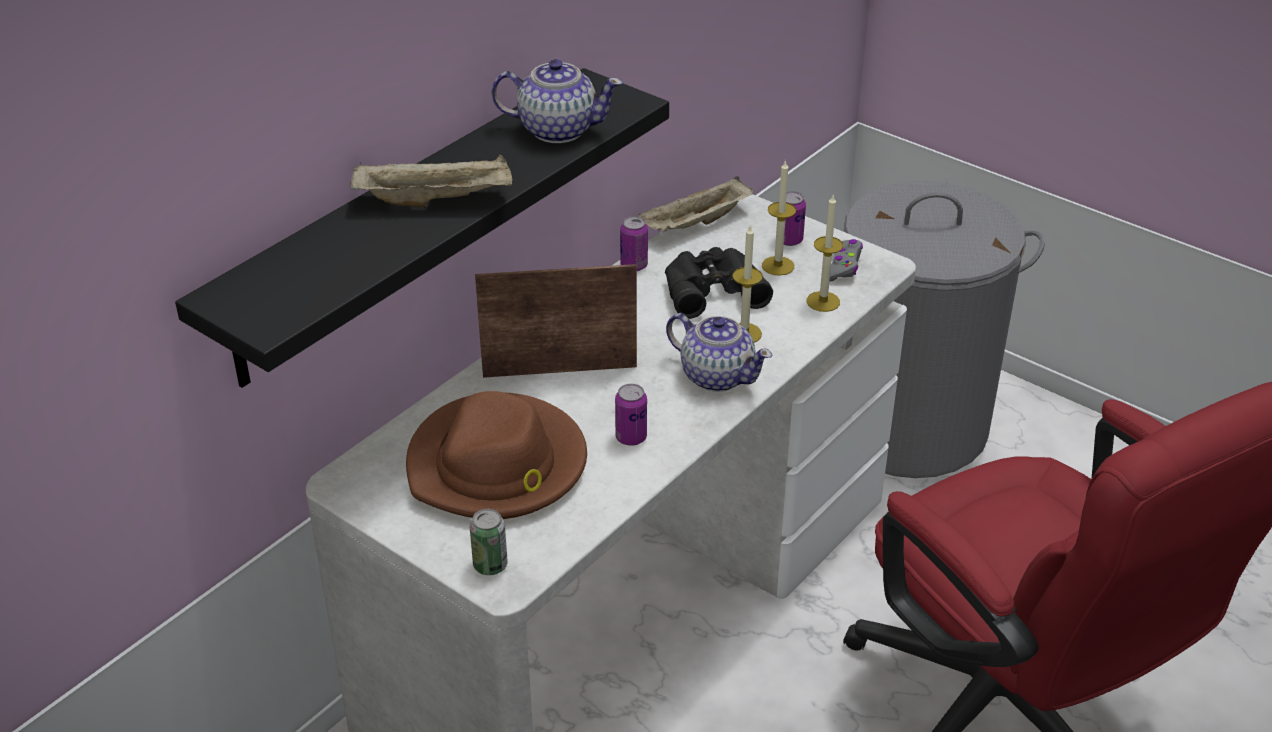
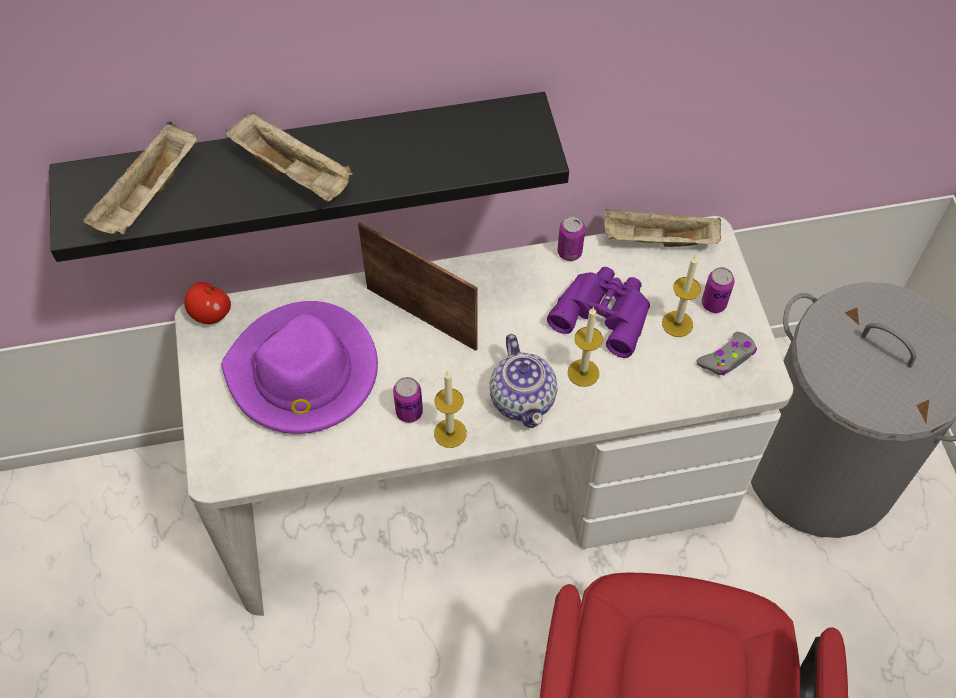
camera: 40 degrees right, 20 degrees up
(317, 274) = (149, 197): none -> beige tray
(348, 474) = (211, 314): none -> apple
(490, 565) = (221, 453): can -> none
(497, 465) = (303, 373): brown hat -> purple hat
(557, 129) = (451, 150): teapot -> none
(711, 288) = (603, 312): black binoculars -> purple binoculars
(823, 301) = (675, 383): candle -> candle (450, 433)

